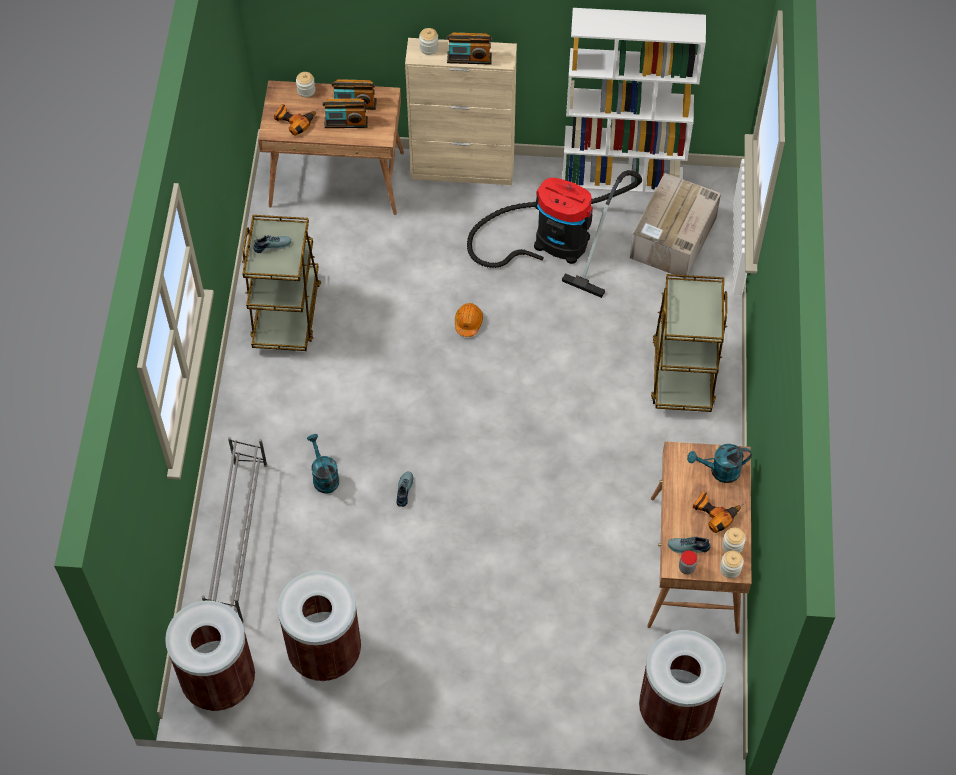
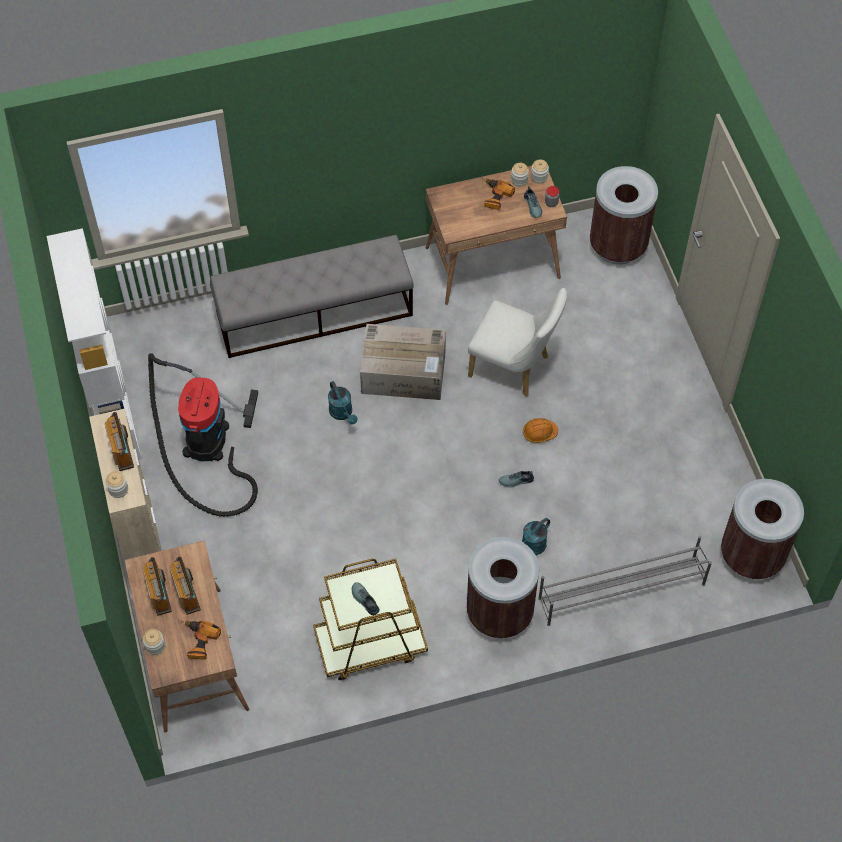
camera: 110 degrees left, 0 degrees up
(324, 651) = (688, 488): brown trash can -> brown trash can (499, 613)
(468, 322) = (323, 487): orange hard hat -> orange hard hat (539, 433)
(542, 537) = (514, 368): none -> white chair
(673, 239) = (173, 356): cardboard box -> cardboard box (405, 372)
(683, 372) = (315, 313): brown cart -> grey bench
(719, 471) = (457, 202): turquoise watering can -> turquoise watering can (343, 413)

